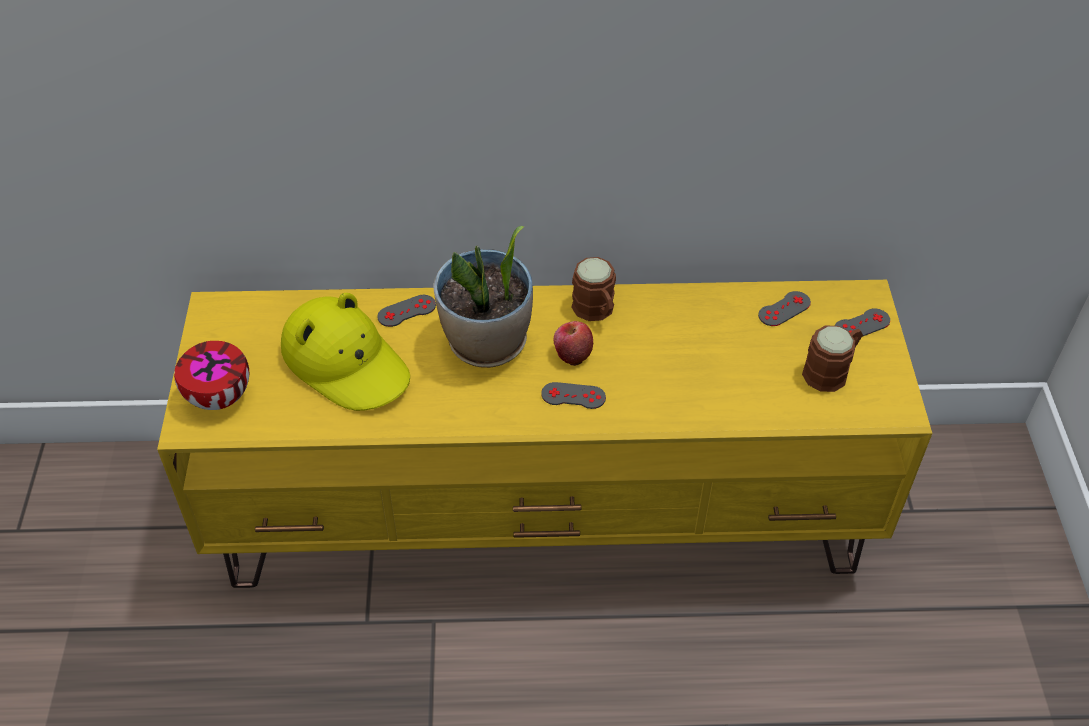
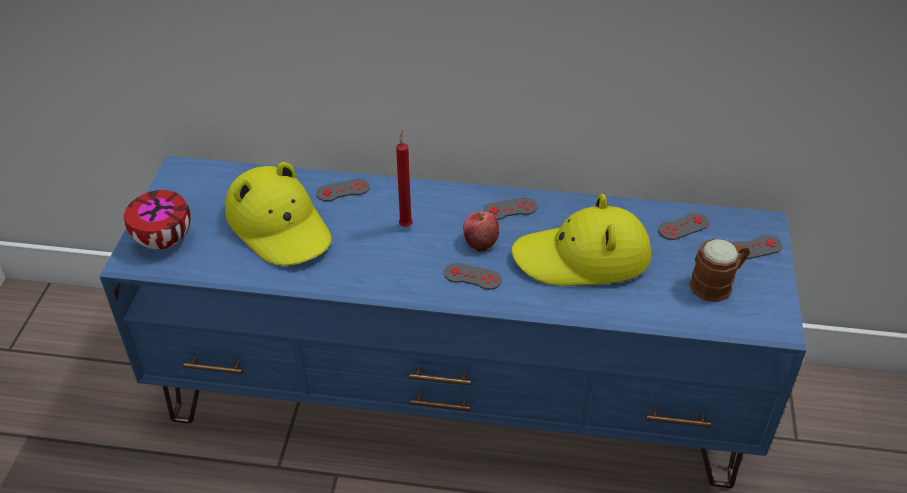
camera: 10 degrees right, 5 degrees down
(487, 344) = (406, 224): potted plant -> red candle
(545, 514) = (456, 397): yellow tv stand -> blue tv stand
(596, 311) = (510, 209): brown mug -> grey game controller
(685, 358) = (582, 257): none -> yellow hat

